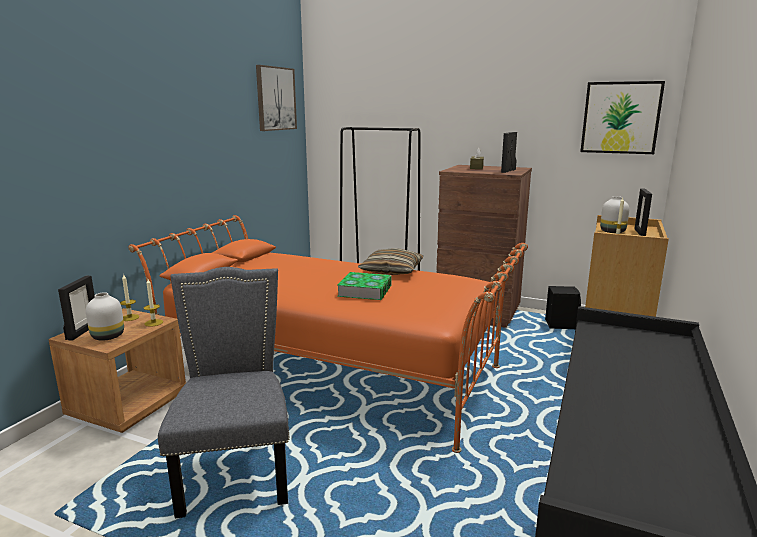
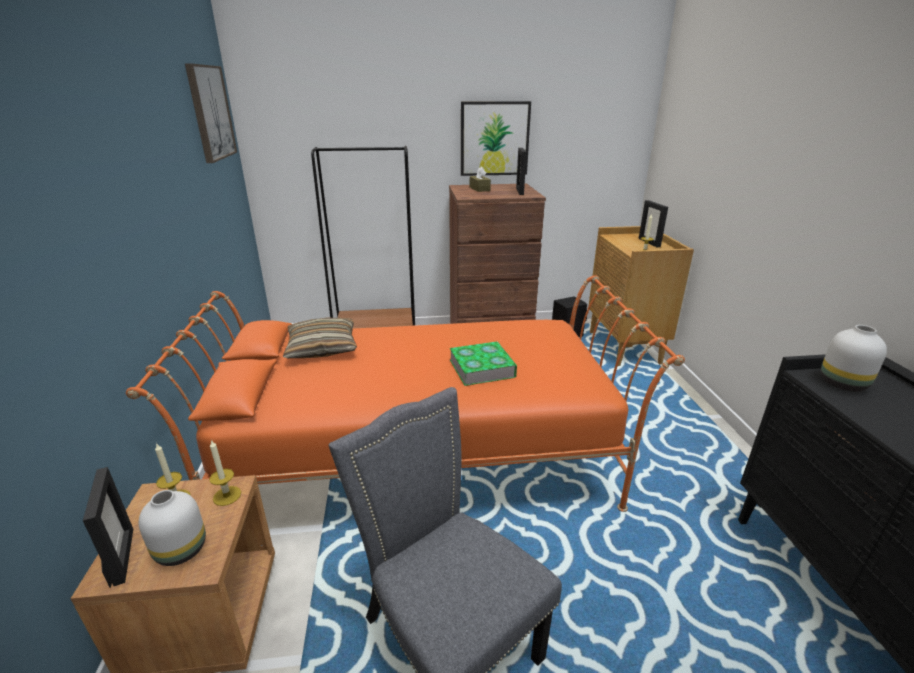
camera: 30 degrees left, 10 degrees up
(392, 270) = (467, 329): pillow -> pillow (322, 347)
(611, 232) = (629, 245): white vase -> white vase (842, 384)
(620, 118) = (608, 128): picture -> picture (494, 139)

